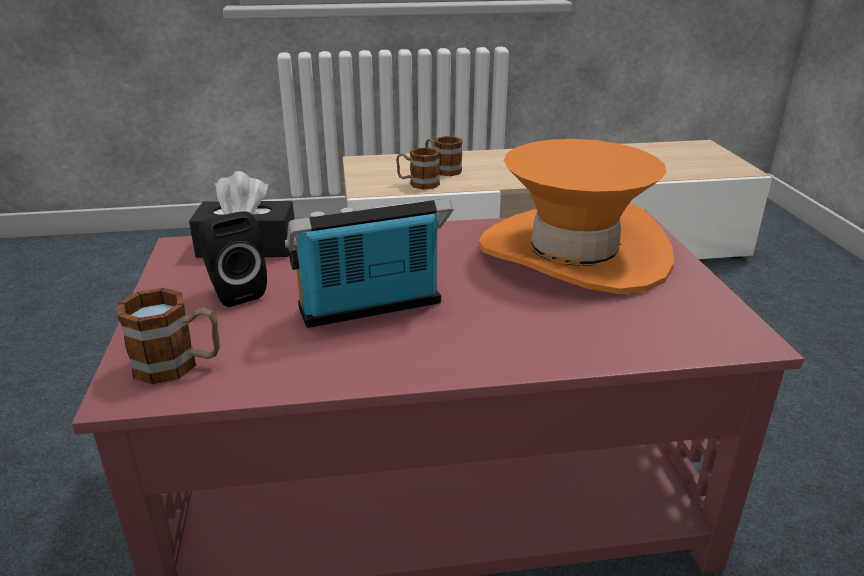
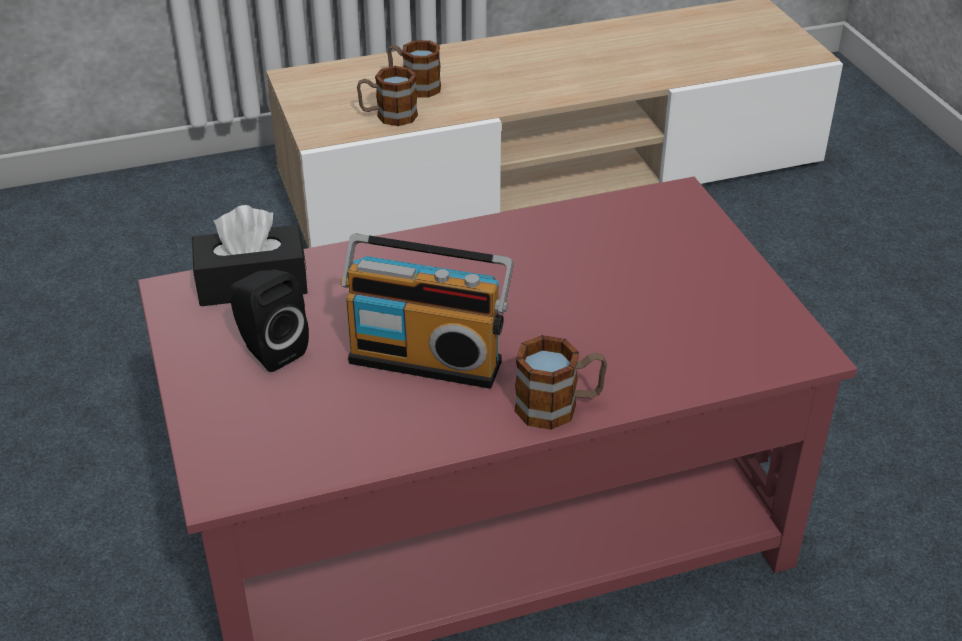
camera: 10 degrees left, 10 degrees up
(178, 365) = (257, 449): mug -> mug (559, 406)
(372, 310) = (427, 358): radio -> radio turned 135 degrees counterclockwise
(574, 253) = (623, 254): orange hat -> none

